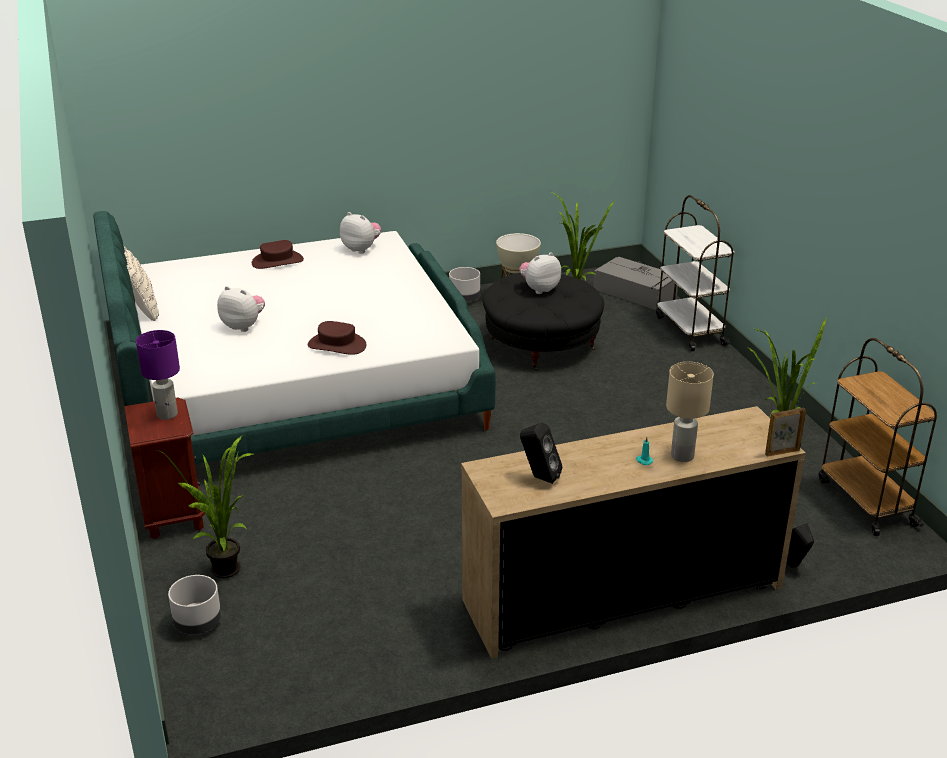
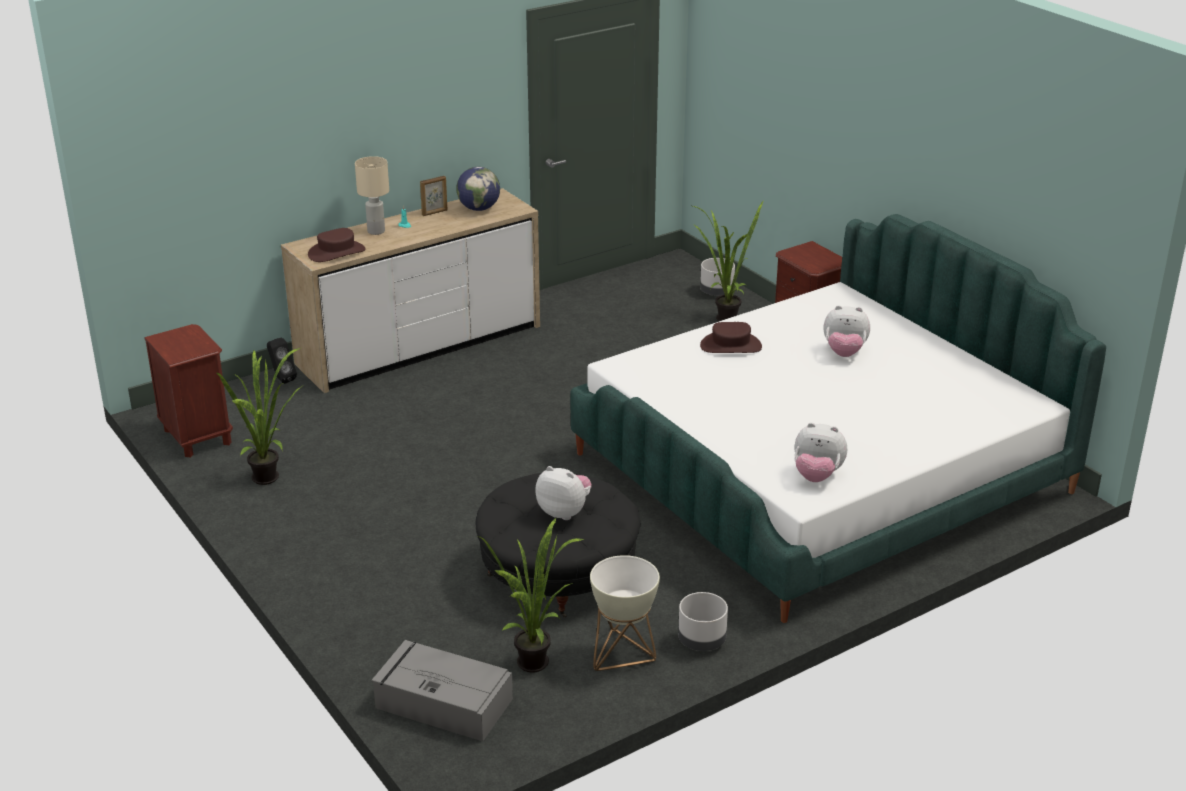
camera: 165 degrees right, 0 degrees up
(141, 309) = (971, 356): beige pillow -> none
(167, 414) = (808, 260): purple table lamp -> none
(277, 261) = (902, 439): brown hat -> brown hat (336, 252)
(539, 289) = (564, 512): plush toy -> plush toy turned 105 degrees counterclockwise
(539, 477) = (479, 208): black speaker -> globe
(690, 330) = (357, 633): white cart -> none
(781, 452) = (299, 242): picture frame -> picture frame (435, 212)
(865, 502) = (197, 437): brown cart -> brown nightstand

